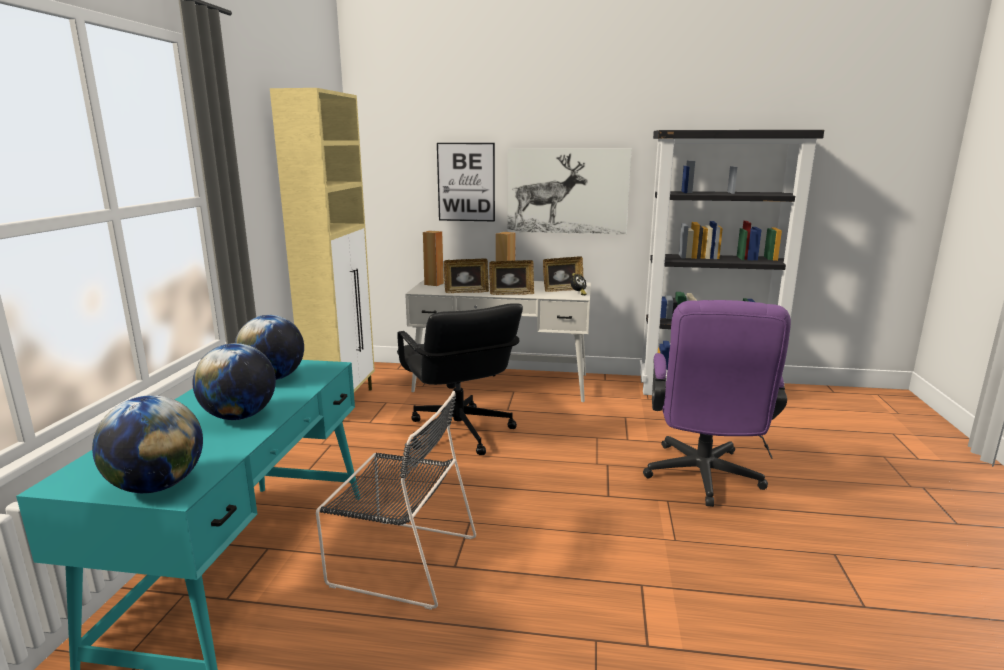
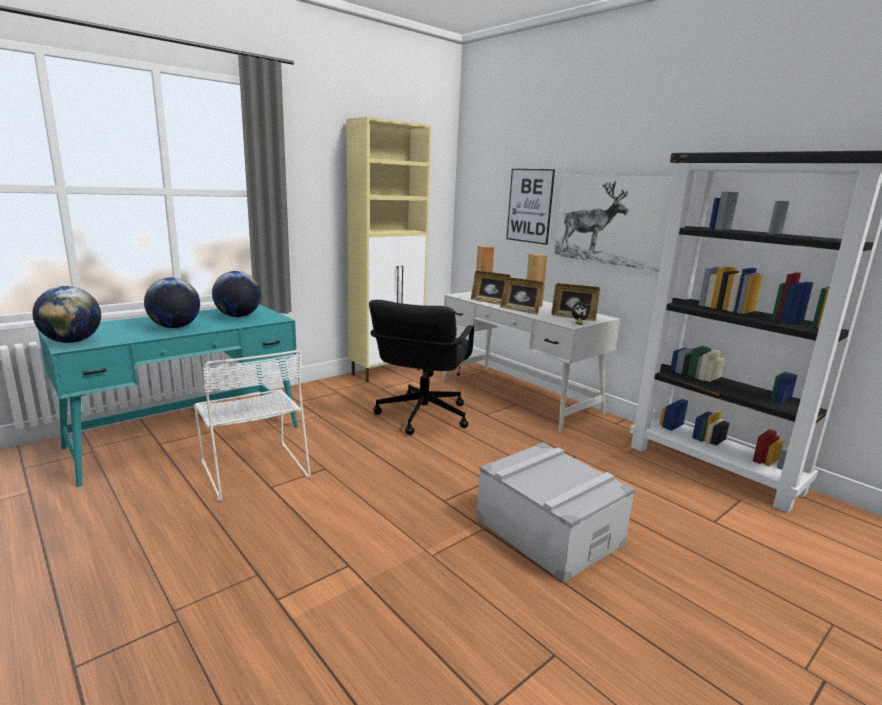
camera: 40 degrees right, 0 degrees up
(399, 559) = (253, 468): black chair -> white chair
(703, 480) = (548, 531): purple office chair -> grey storage box

